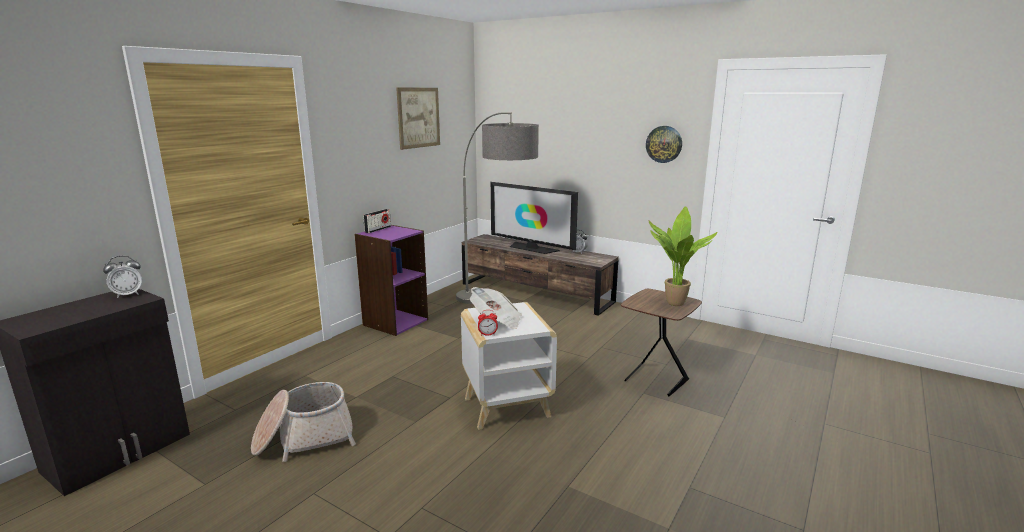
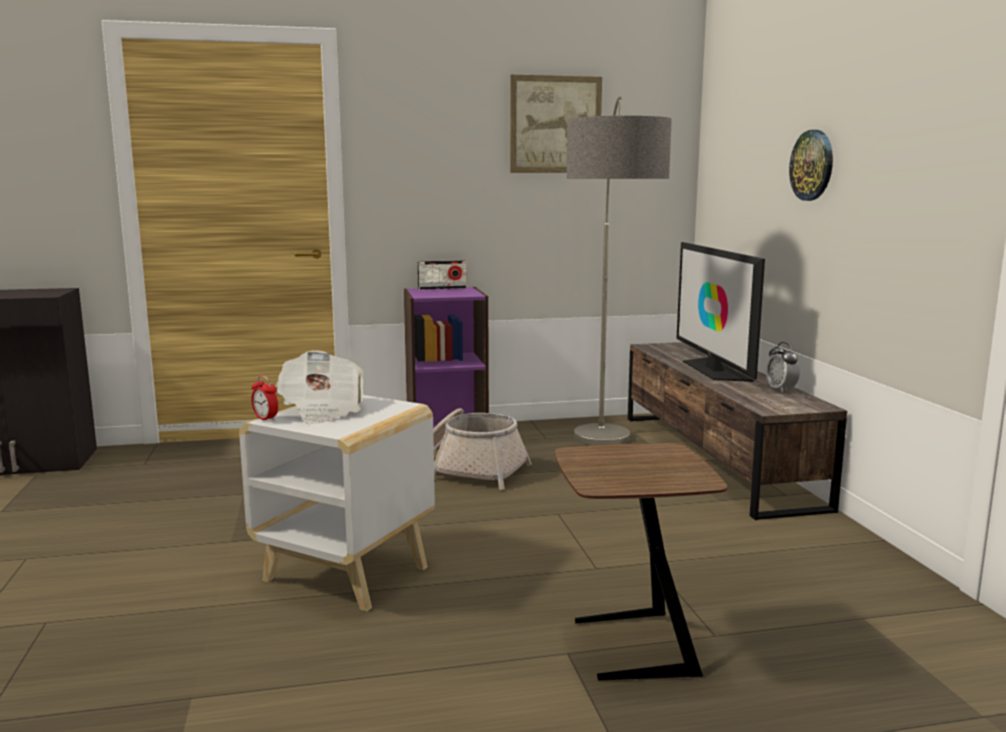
camera: 45 degrees right, 5 degrees down
(128, 294) = (52, 291): alarm clock -> none
(304, 438) = (127, 509): basket -> basket (468, 470)
(664, 144) = (935, 152): wall clock -> wall clock (812, 165)
(672, 303) = (651, 472): potted plant -> none

